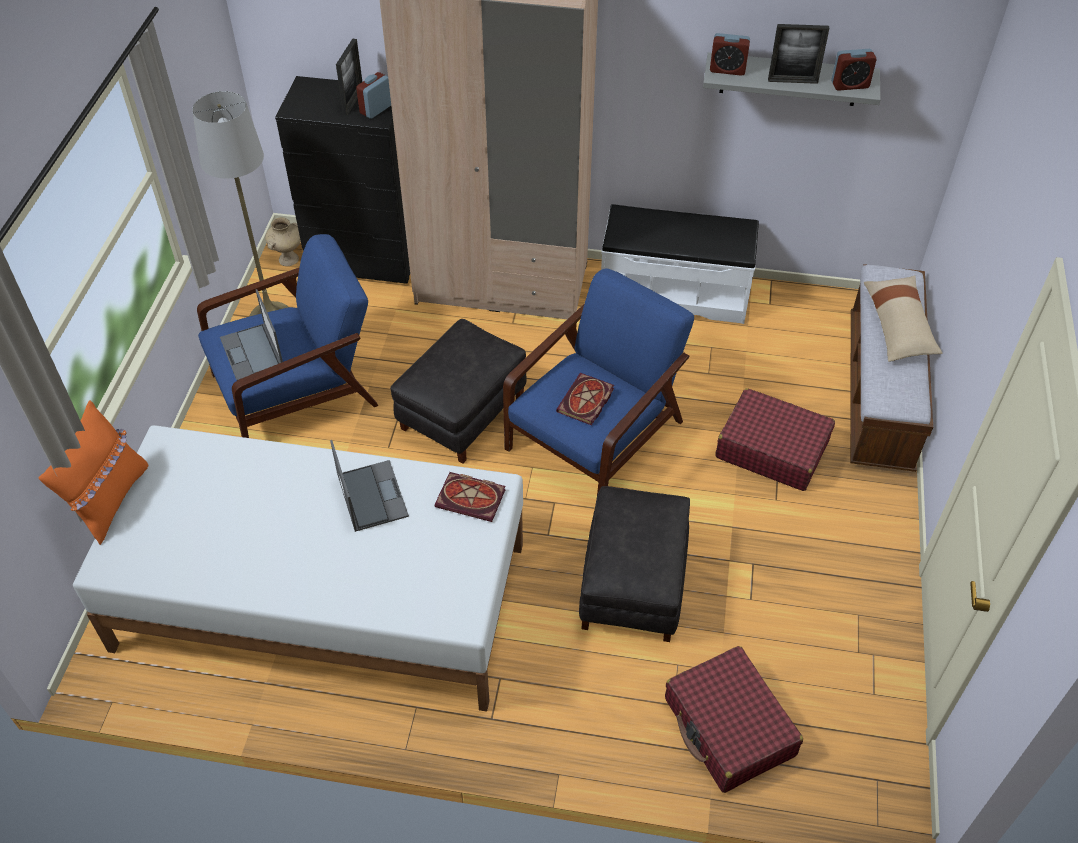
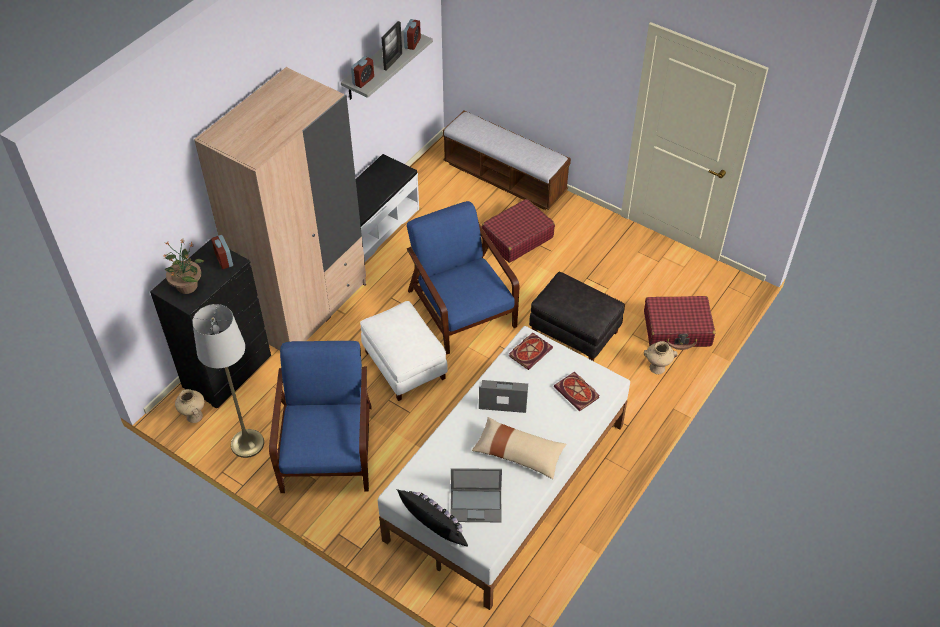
camera: 65 degrees left, 0 degrees up
(110, 500) = (433, 533): orange pillow -> black pillow
(252, 353) = (327, 435): laptop -> laptop (476, 505)
(319, 98) = (187, 285): none -> potted plant
(353, 101) = (205, 269): picture frame -> none
(462, 412) = (404, 365): black ottoman -> white ottoman
(586, 402) = (473, 284): book -> book (578, 393)
(627, 723) = (656, 368): none -> beige vase
(898, 326) = (499, 137): beige pillow -> beige pillow (518, 453)

